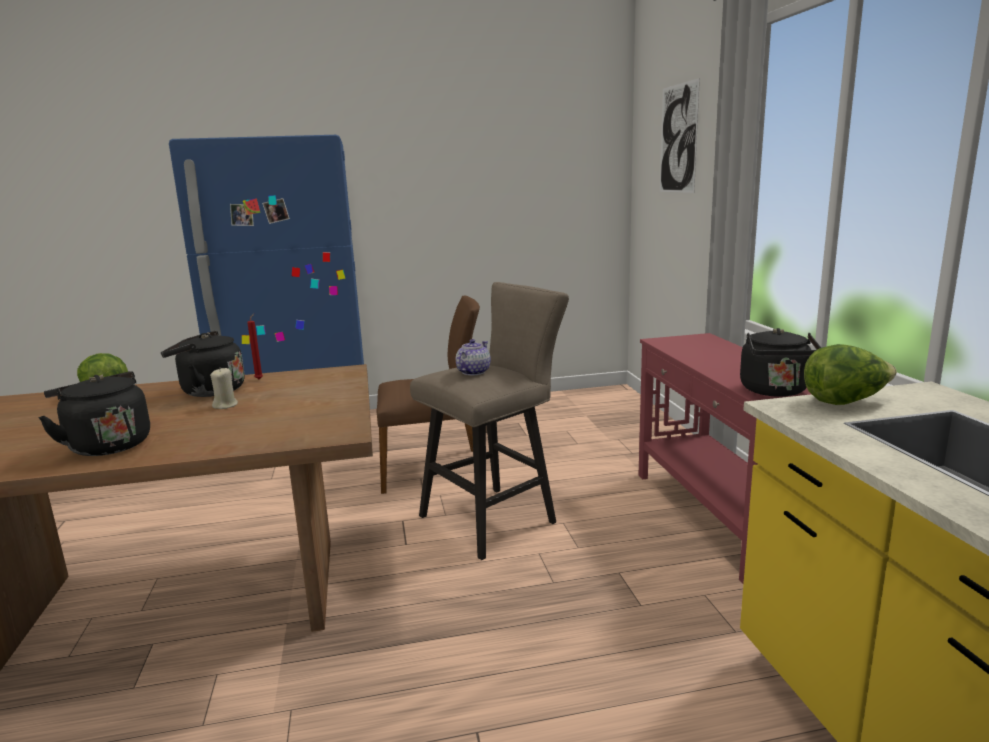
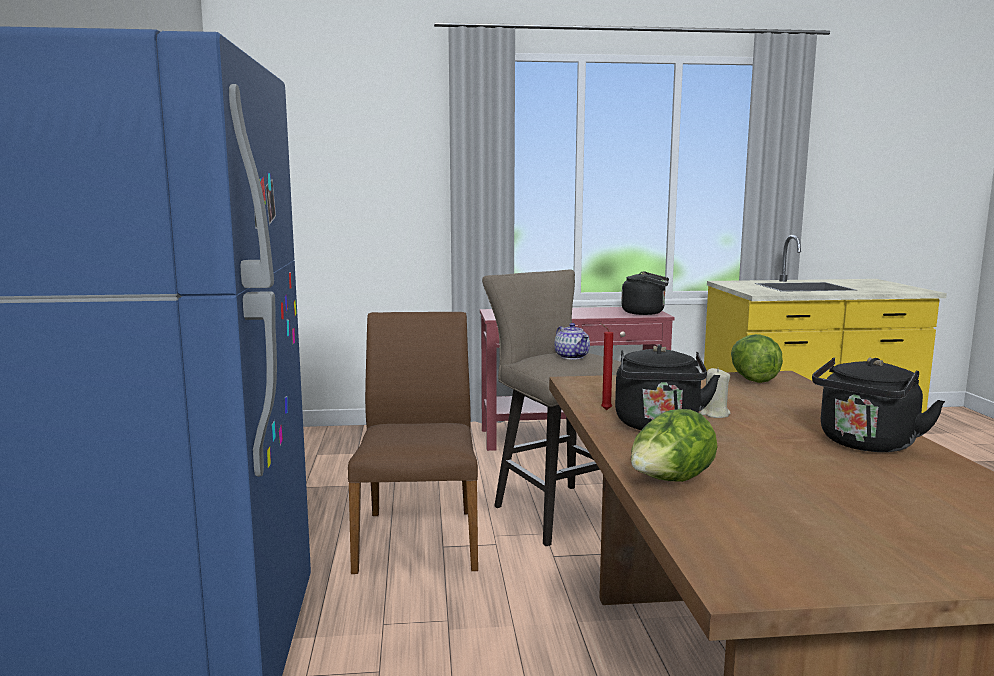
camera: 85 degrees left, 5 degrees down
(473, 372) = (571, 356): teapot -> teapot turned 150 degrees counterclockwise
(678, 139) = (340, 139): picture -> none
(845, 401) = (747, 288): lettuce -> lettuce (752, 379)

